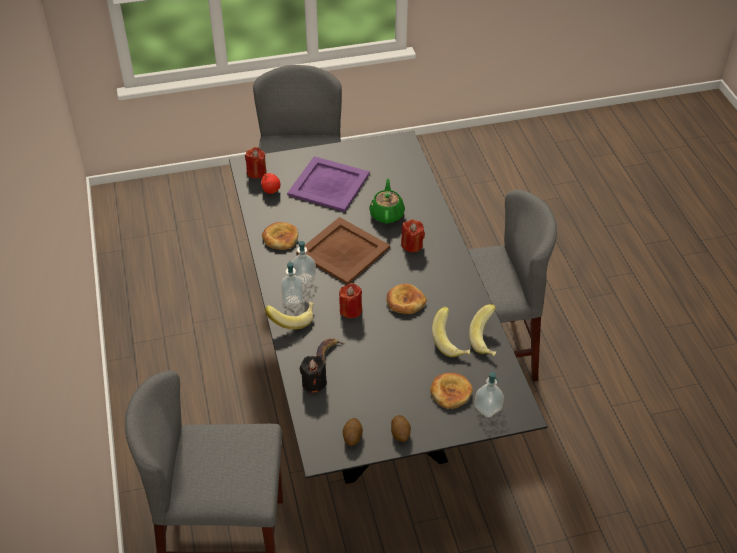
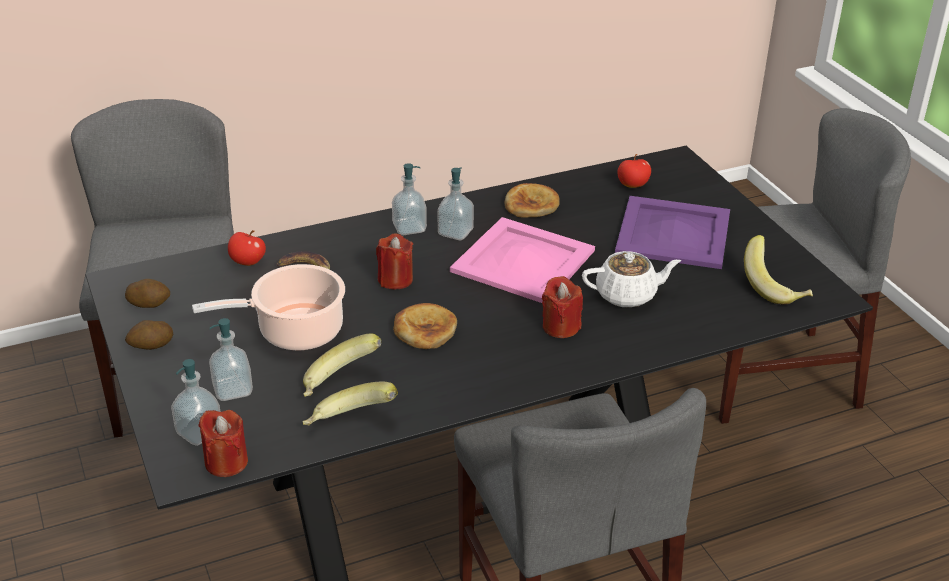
camera: 80 degrees right, 10 degrees down
(256, 172) = (668, 169): red candle -> red candle (226, 462)
(292, 319) = (367, 232): banana -> banana (775, 288)
(314, 383) = (247, 262): black candle -> apple
(344, 250) = (523, 262): brown tray -> pink tray
(387, 214) = (627, 295): green teapot -> white teapot
(397, 361) = (294, 331): none -> cooking pot
(451, 392) = (233, 390): bread -> soap dispenser

